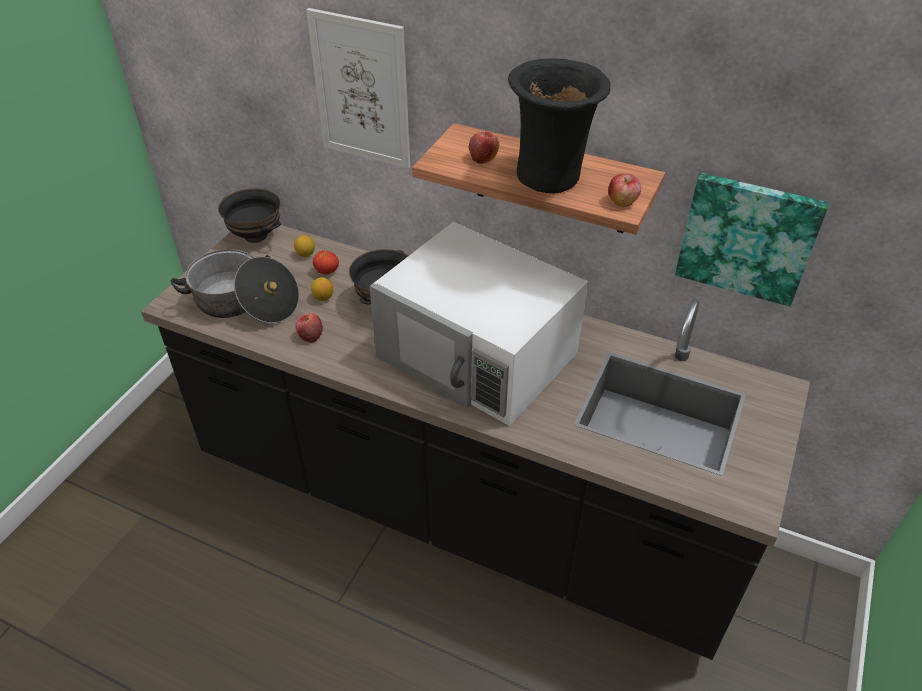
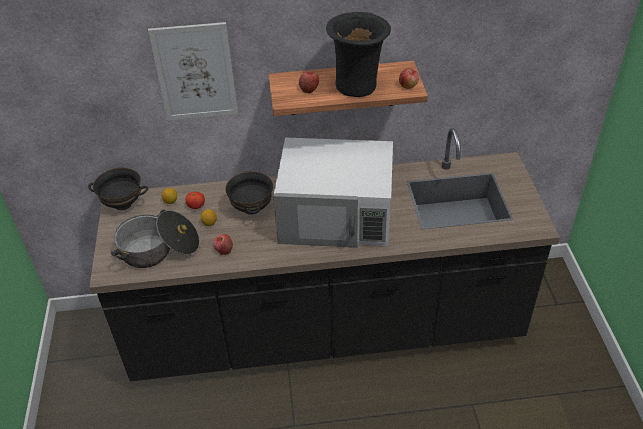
camera: 30 degrees left, 0 degrees up
(747, 237) = (467, 82): picture -> none

